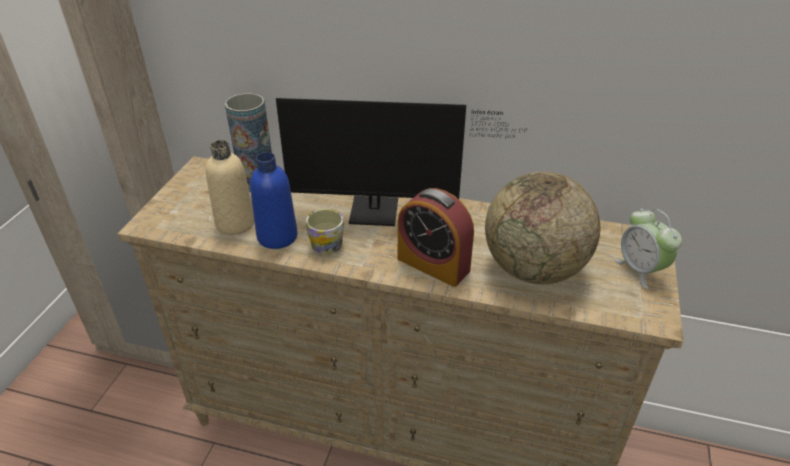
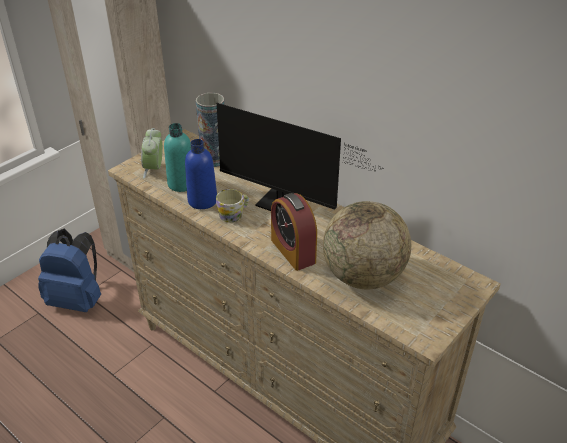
camera: 25 degrees right, 0 degrees up
(83, 422) = (78, 299): none -> blue backpack
(235, 223) = (182, 184): beige bottle -> turquoise bottle
(640, 270) = (446, 303): alarm clock -> alarm clock (154, 169)

